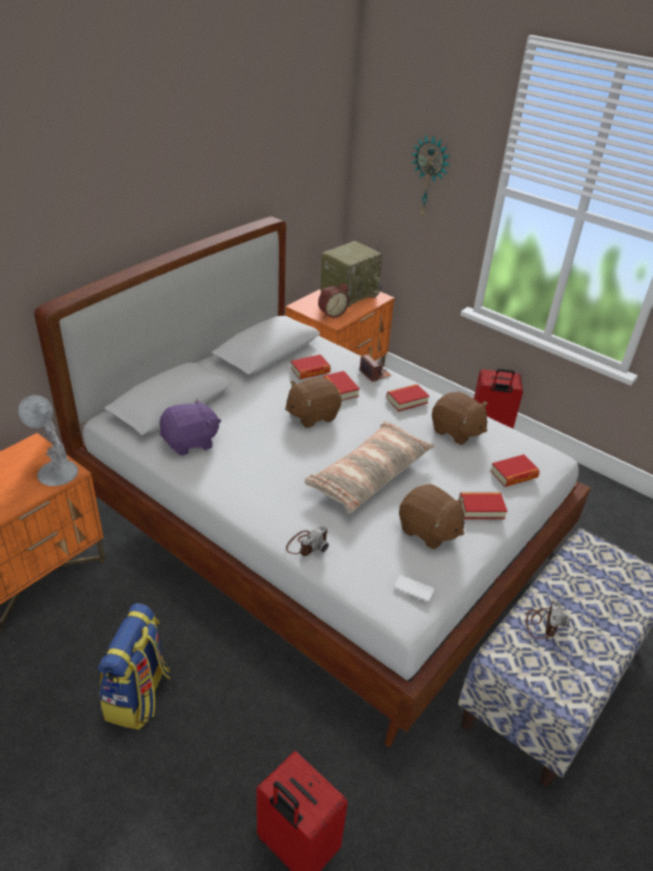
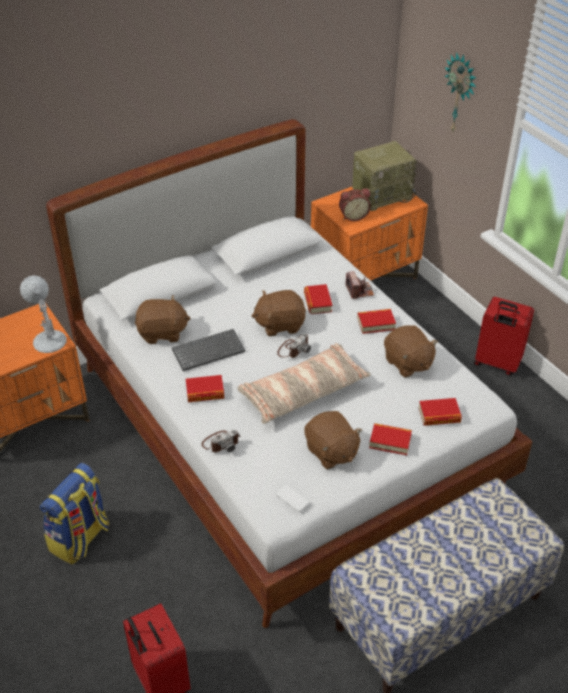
camera: 20 degrees right, 5 degrees up
(190, 442) = (162, 333): purple plush toy -> brown plush toy
(250, 451) = (209, 350): none -> keyboard
(310, 371) = (298, 278): book -> book (205, 392)
(543, 623) = (410, 554): camera -> camera (293, 349)

